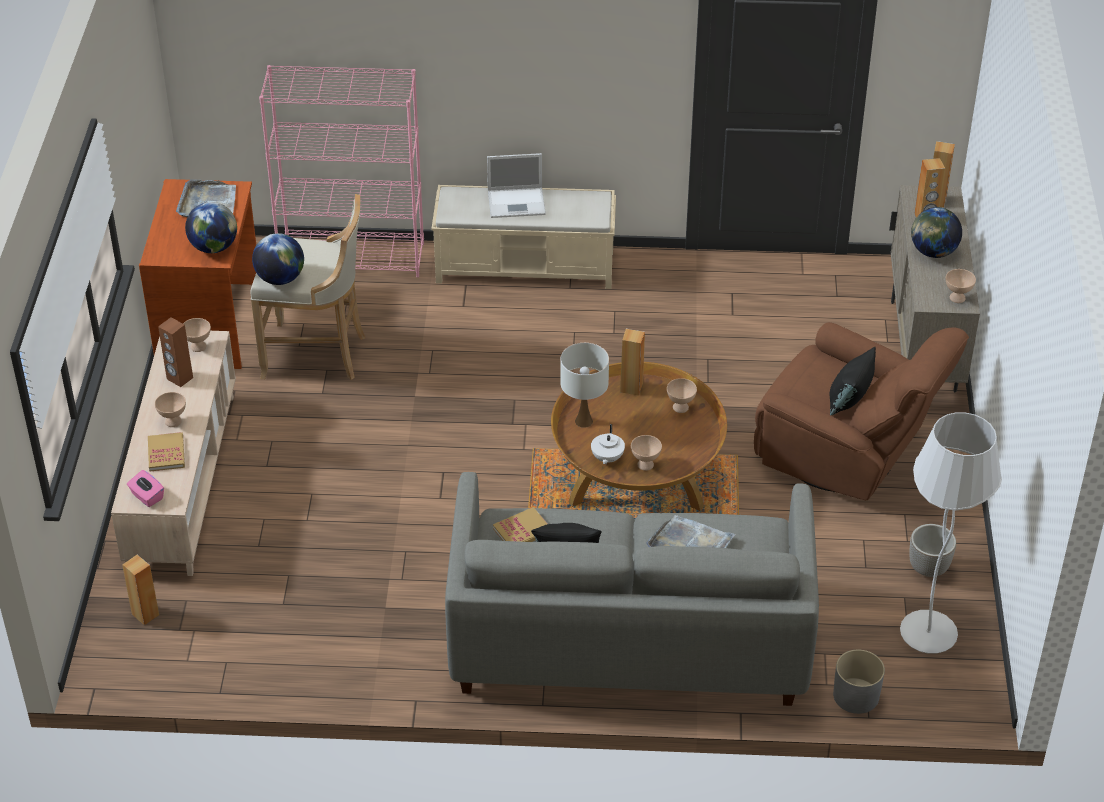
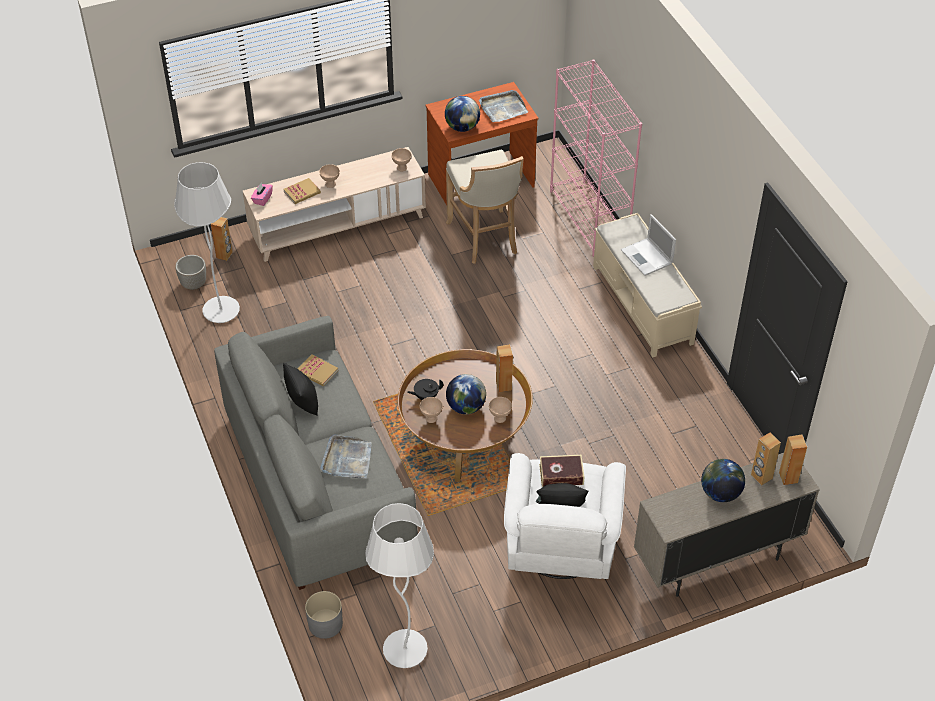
camera: 65 degrees right, 5 degrees up
(179, 378) = (369, 171): brown speaker -> none
(256, 648) = (221, 311): none -> white floor lamp
(280, 279) = (463, 170): globe -> globe (466, 407)
(584, 421) = (455, 372): white table lamp -> none
(607, 458) = (426, 396): white teapot -> black teapot
(805, 380) = (561, 474): none -> book
(847, 457) = (560, 549): brown armchair -> white armchair
(927, 568) = (471, 631): planter -> planter (193, 284)
(957, 298) = (674, 523): beige bowl -> none

